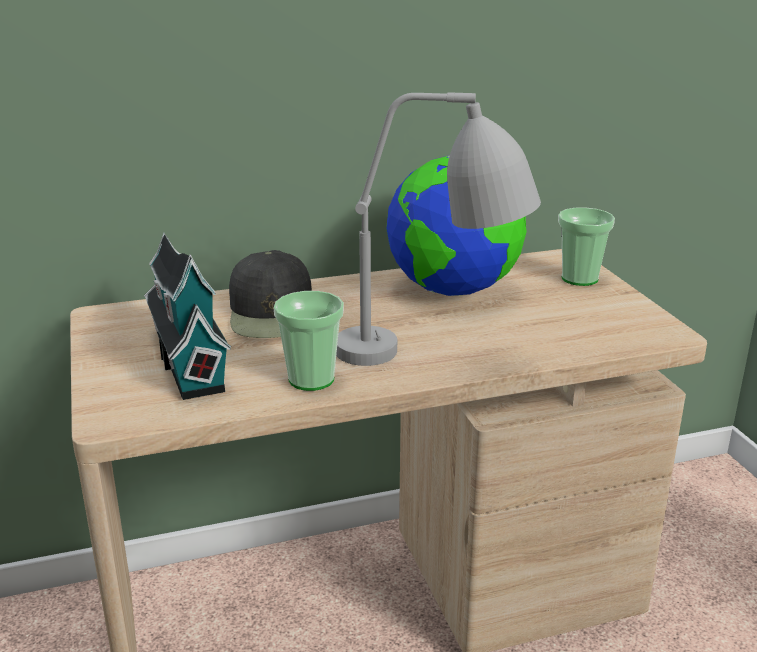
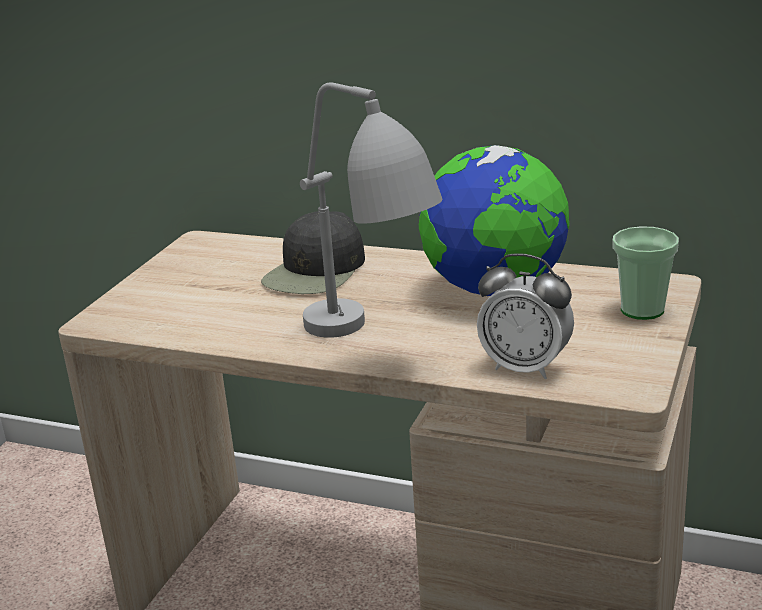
camera: 40 degrees right, 0 degrees up
(187, 357) = (204, 290): toy house -> none
(311, 379) = (259, 334): cup -> none
(574, 340) = (525, 367): none -> alarm clock

